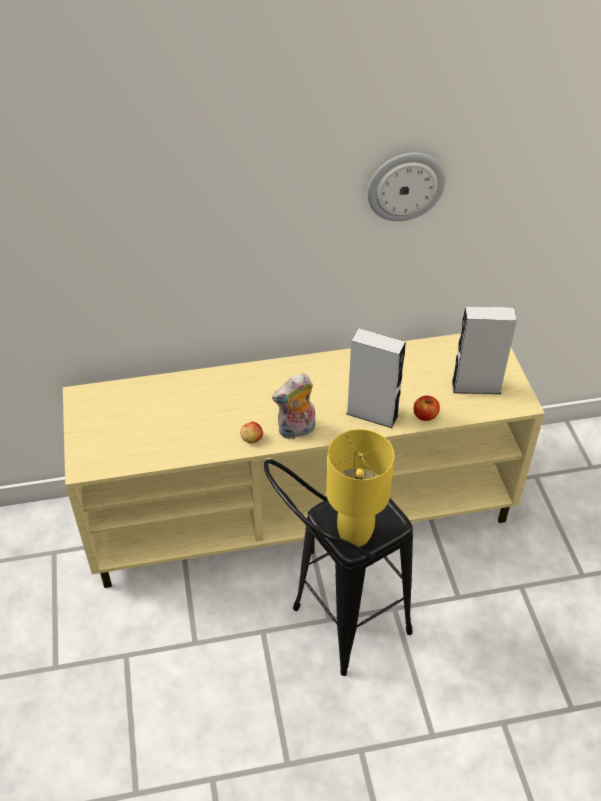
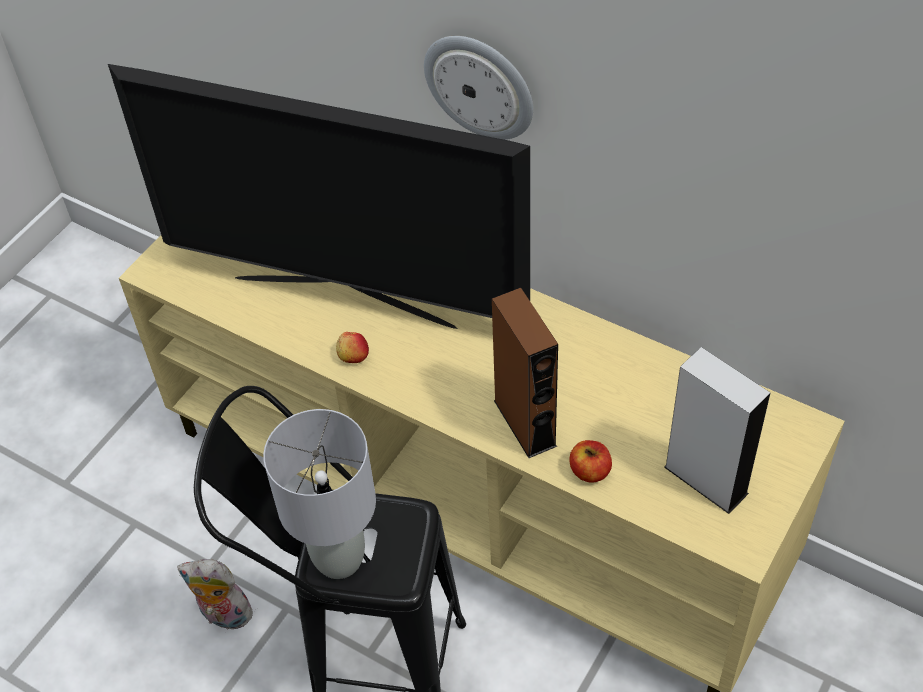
camera: 45 degrees right, 5 degrees up
(214, 415) = (345, 299): none -> television
(296, 431) = (412, 382): plush toy -> plush toy (223, 615)
(354, 534) = (339, 558): yellow table lamp -> grey table lamp
(372, 414) = (525, 423): grey speaker -> brown speaker
(405, 186) = (698, 113): wall clock -> wall clock (480, 86)

